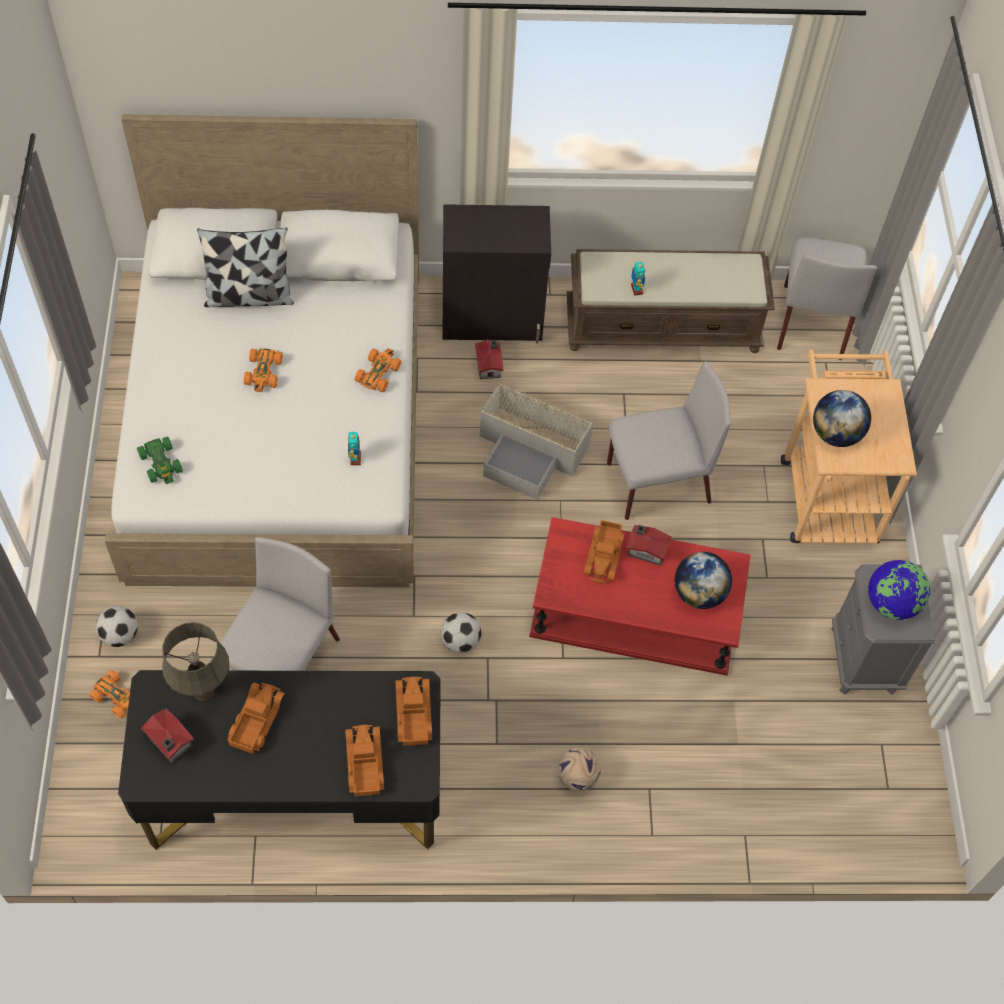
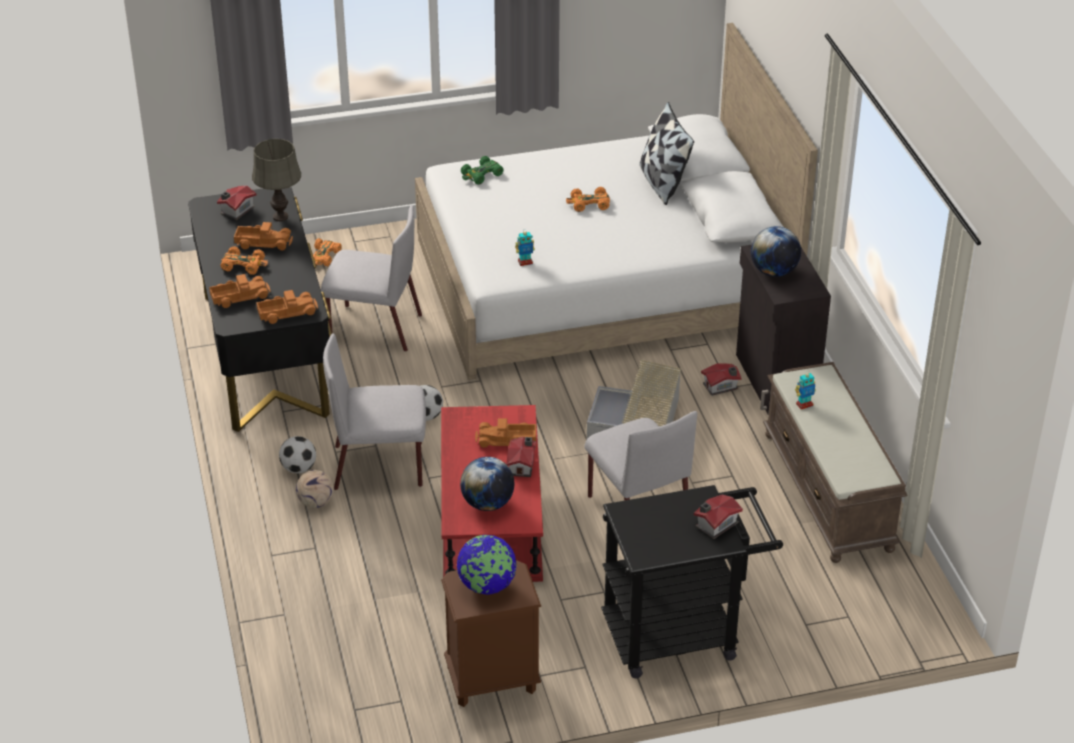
camera: 80 degrees right, 20 degrees down
(120, 635) = (375, 247): football -> football (299, 468)
(378, 373) = (616, 259): orange toy car -> orange toy car (244, 265)
(812, 320) = (899, 600): grey chair -> grey chair (380, 466)
(826, 490) = (682, 633): beige cart -> black cart
(835, 434) = (654, 510): globe -> globe (774, 271)
(864, 392) = (715, 524): none -> toy house
(864, 660) = (491, 680): grey nightstand -> brown nightstand

